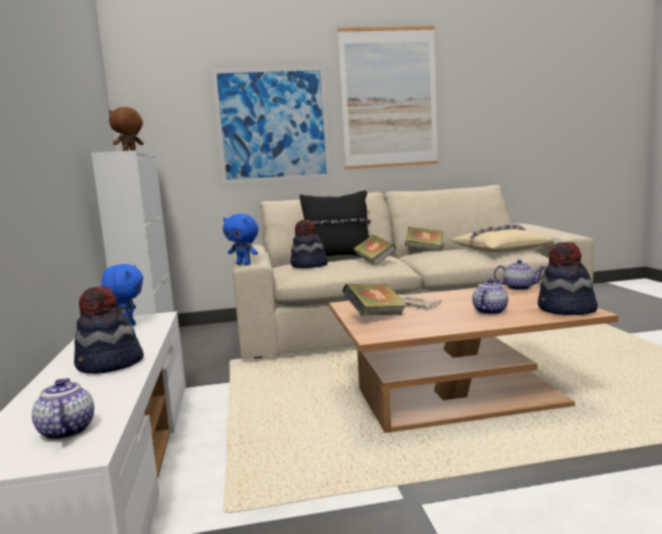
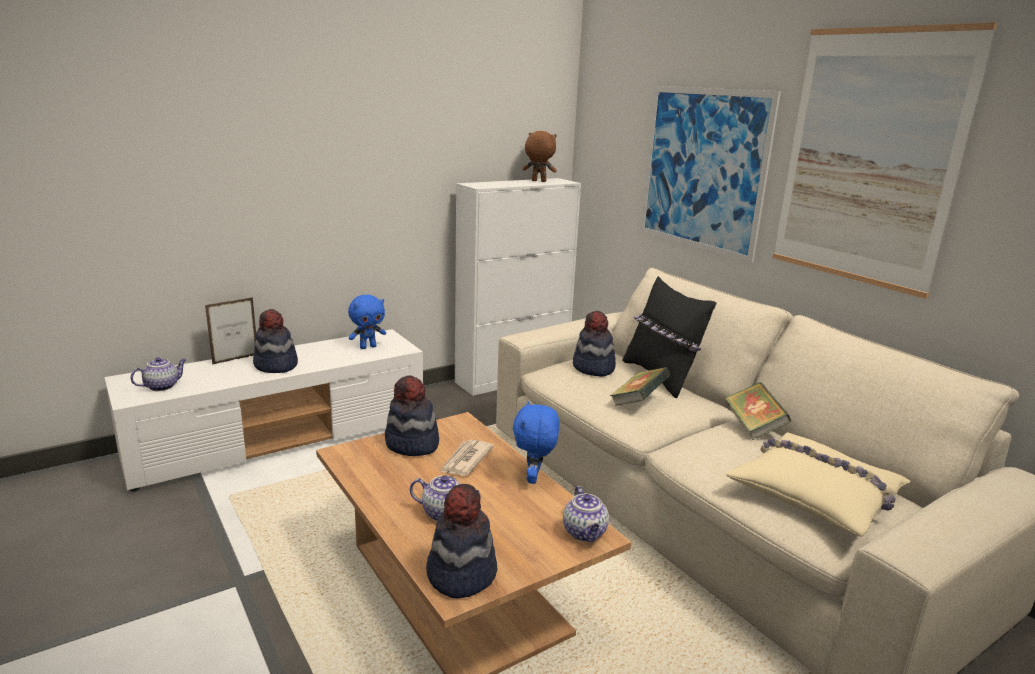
camera: 65 degrees right, 10 degrees up
(43, 387) = (235, 359): none -> picture frame
(244, 264) = (519, 335): blue plush toy -> blue plush toy (534, 478)
(375, 316) = (412, 444): book -> hat

